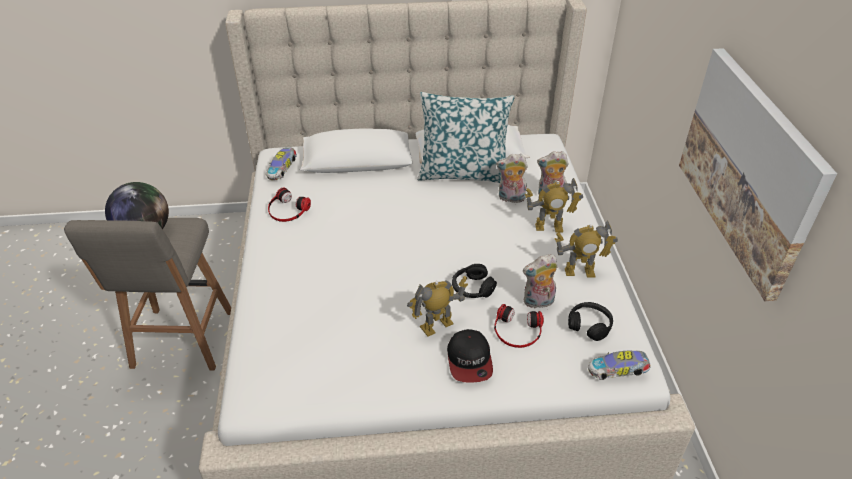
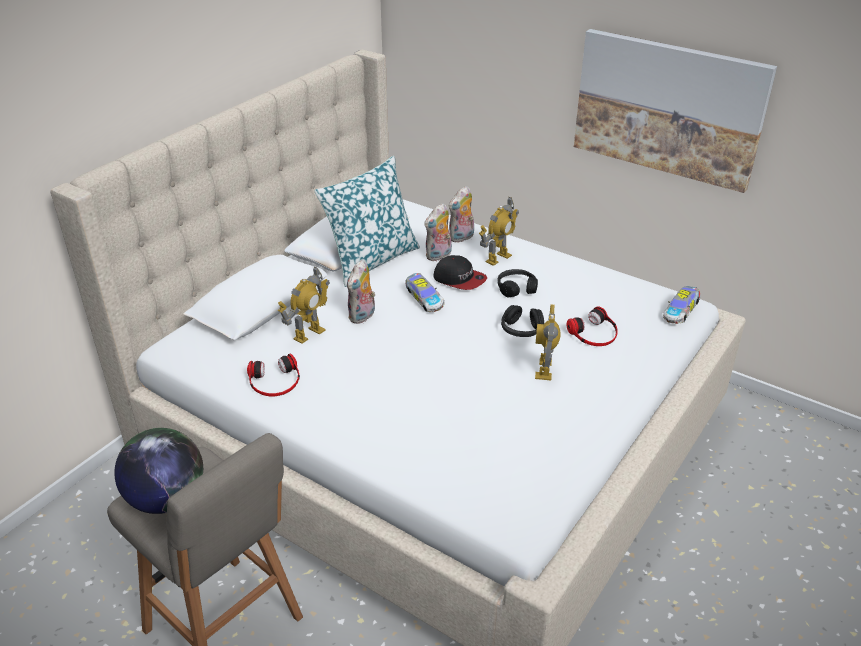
camera: 50 degrees left, 5 degrees down
(282, 169) = (202, 355): toy car -> toy car (423, 299)
(470, 361) = (601, 372): cap -> cap (459, 279)
(538, 302) = (574, 308): plush toy -> plush toy (362, 316)
(579, 272) = (564, 272): toy robot -> toy robot (308, 334)
(589, 325) = (624, 299): black headphones -> black headphones (516, 288)

